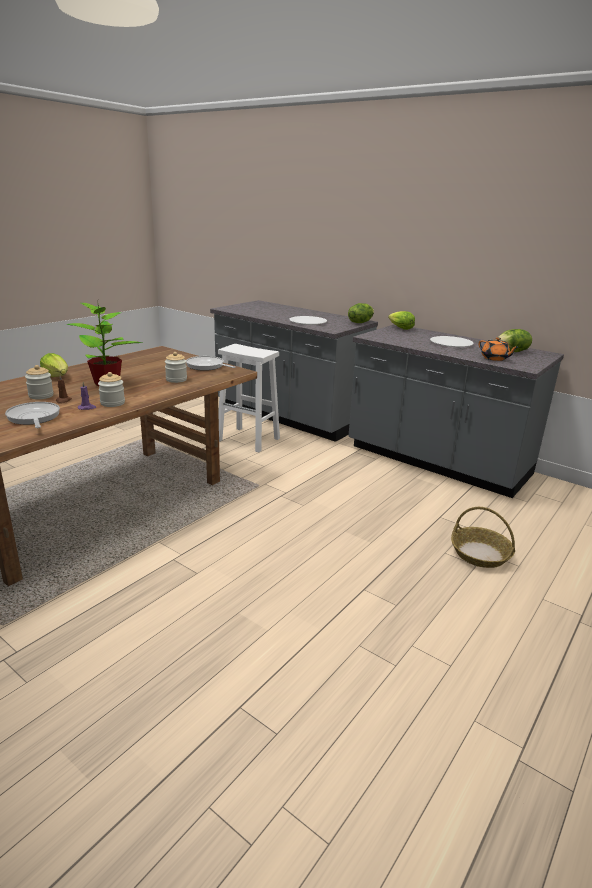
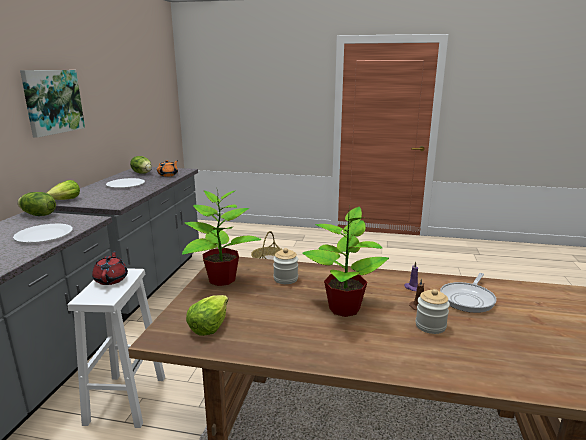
camera: 115 degrees left, 5 degrees down
(57, 377) = (370, 353): lettuce -> lettuce (209, 326)
(112, 403) = (385, 282): jar -> none
(207, 366) = (221, 279): frying pan -> potted plant
(256, 351) = (111, 279): none -> red teapot
(447, 238) = (52, 101): none -> picture

